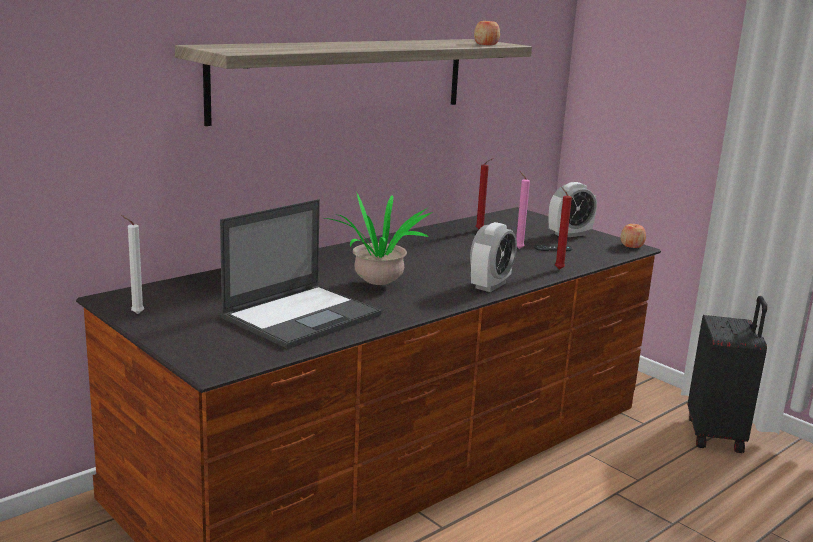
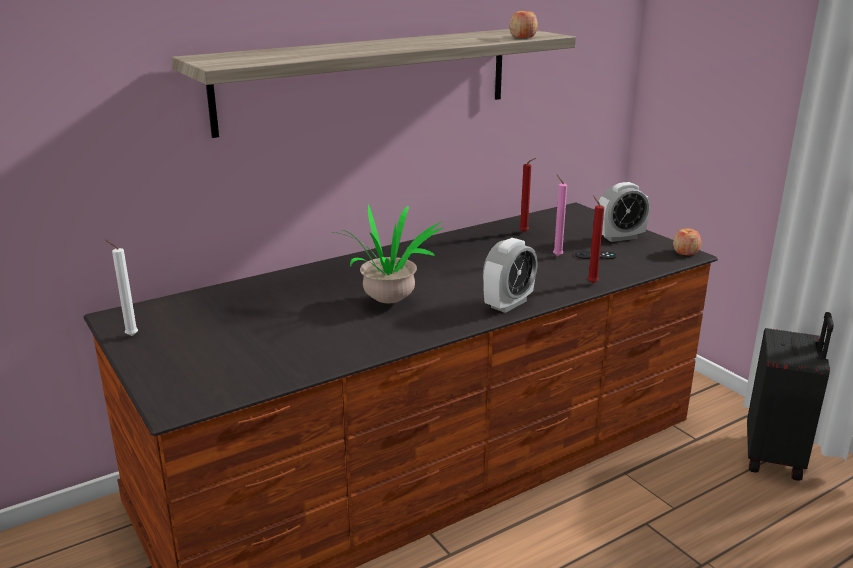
camera: 10 degrees right, 5 degrees up
(303, 316) = (295, 341): laptop -> none

